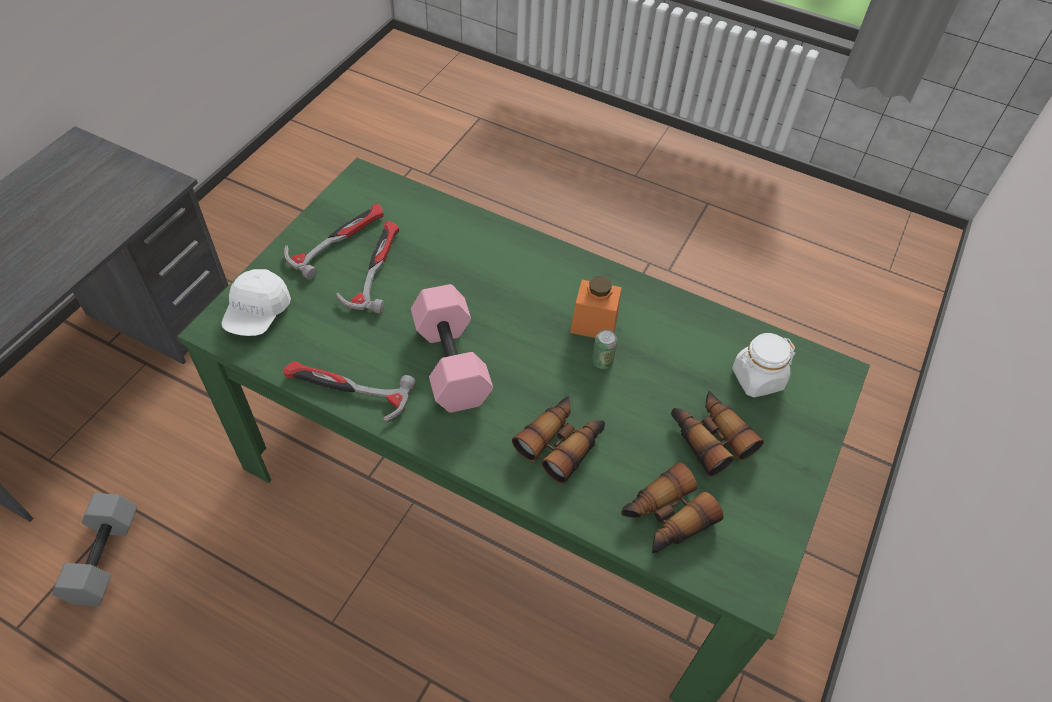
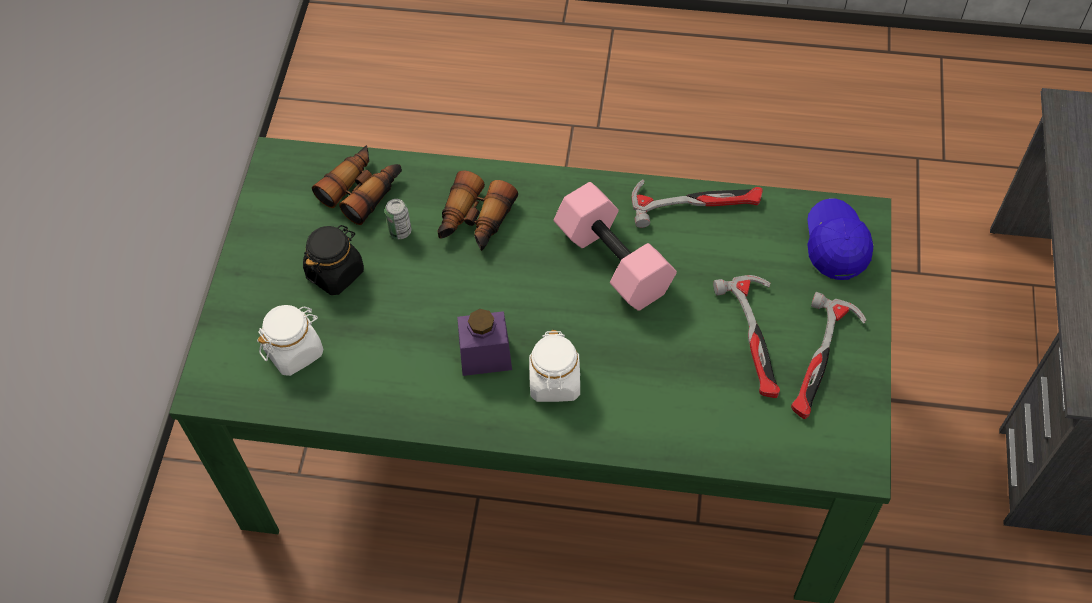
camera: 165 degrees right, 5 degrees up
(103, 556) = (899, 227): grey dumbbell -> none
(257, 313) = (835, 245): white cap -> blue cap
(546, 288) = (555, 382): none -> white jar
(594, 324) = (485, 355): orange jar -> purple jar
(602, 361) = (462, 315): can -> can (400, 231)
(709, 437) = (335, 272): binoculars -> black jar

